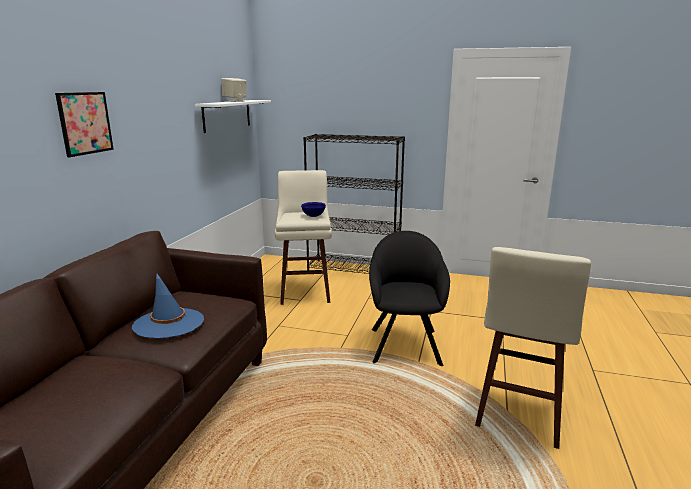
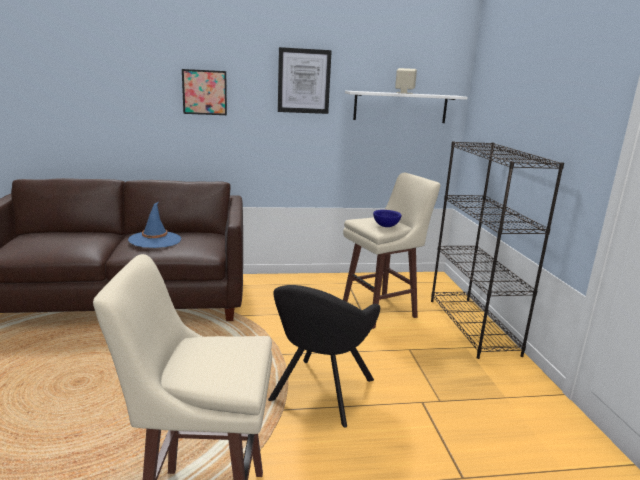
camera: 65 degrees right, 0 degrees up
(167, 97) = (304, 81): none -> picture
(405, 343) = (320, 393): black armchair -> black armchair turned 135 degrees clockwise

